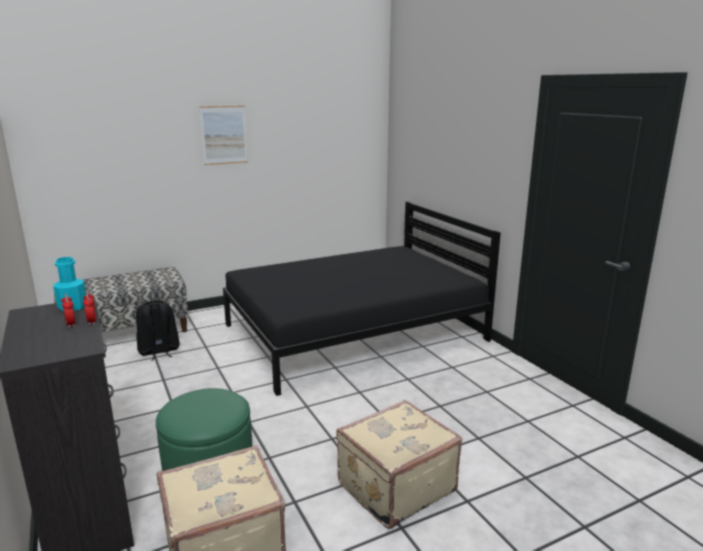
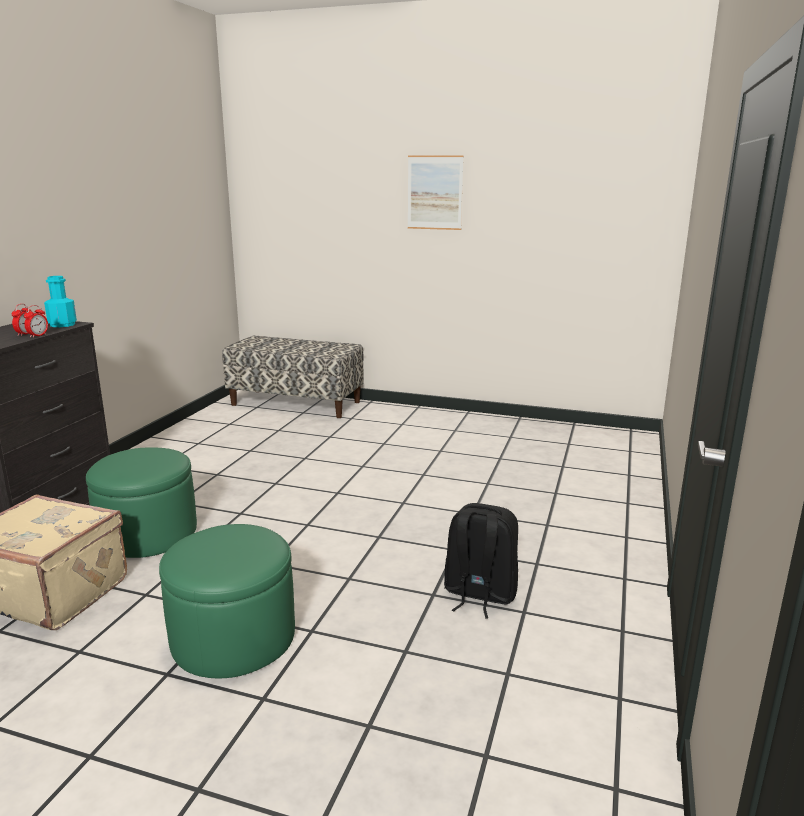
camera: 45 degrees right, 0 degrees up
(159, 351) = (289, 426): black backpack -> black backpack (479, 594)
(354, 332) = (492, 477): black bed -> none
(394, 486) = (233, 637): beige suitcase -> green ottoman

